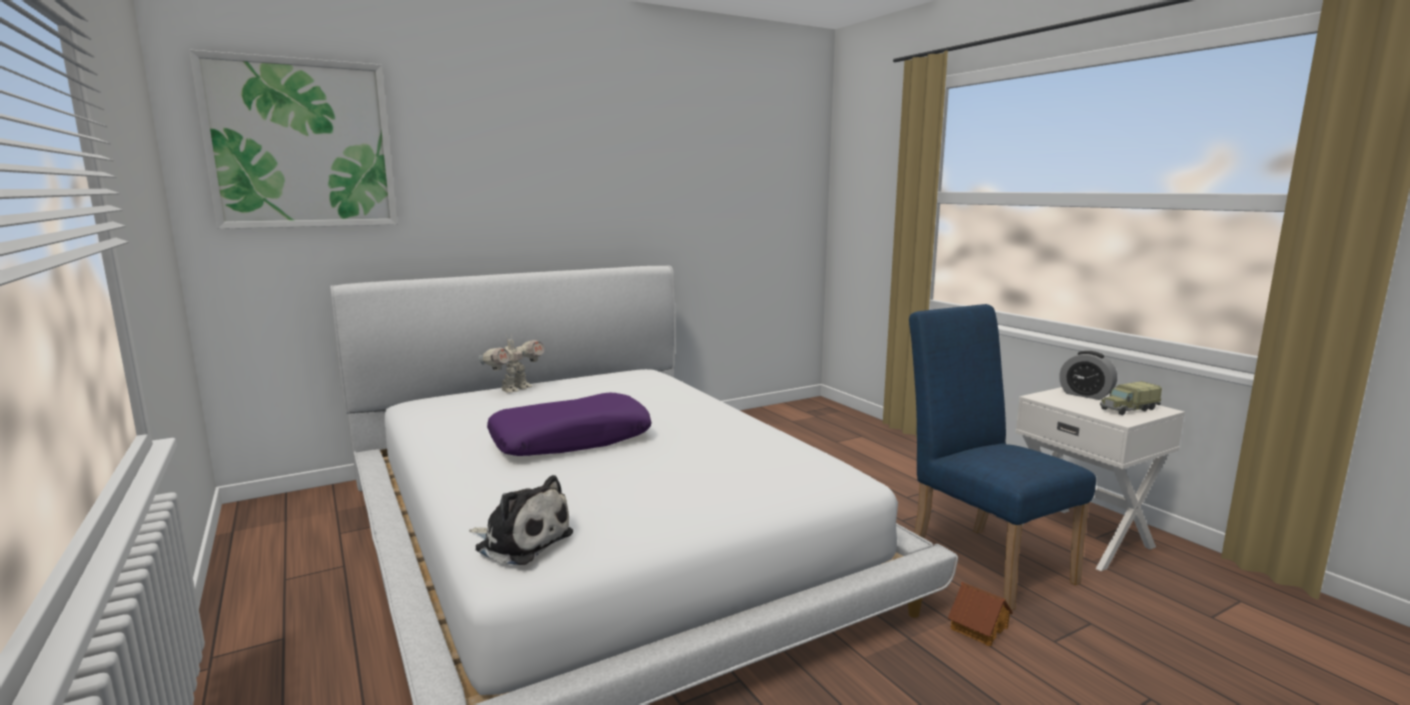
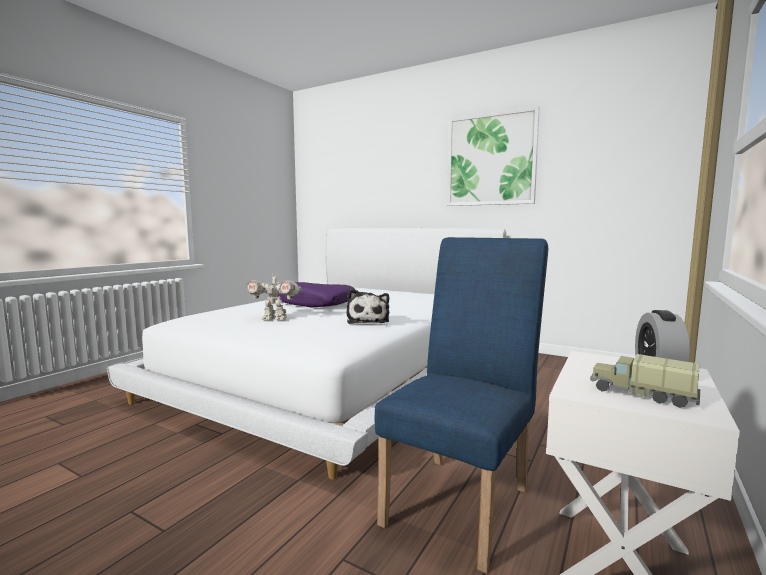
camera: 60 degrees right, 5 degrees down
(301, 144) = (333, 165): picture -> picture (491, 159)
(515, 389) = (374, 289): toy robot -> toy robot (275, 319)
(521, 541) = (191, 317): plush toy -> plush toy (368, 320)
(978, 627) = (335, 510): toy house -> none

